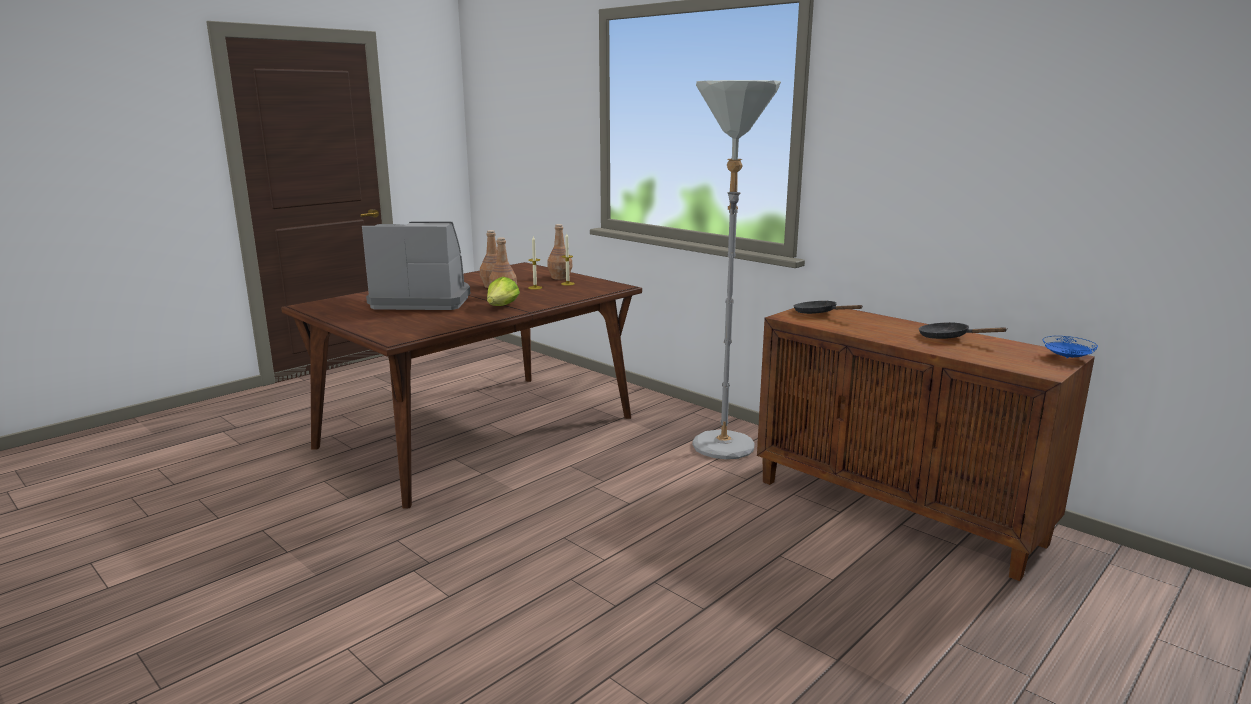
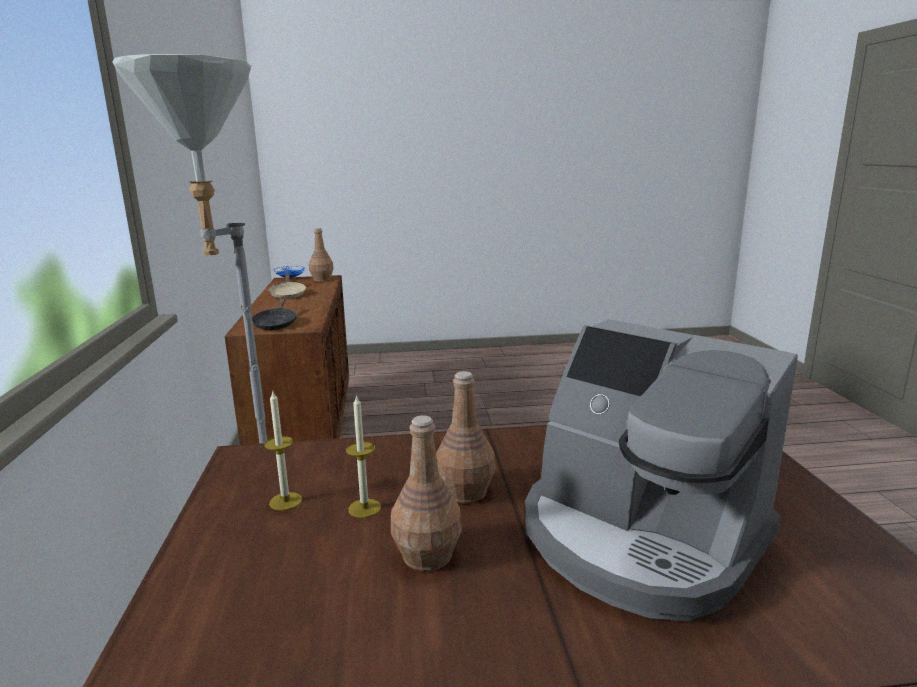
camera: 140 degrees left, 0 degrees up
(502, 307) = (509, 456): lettuce -> none
(560, 277) = (238, 542): brown bottle -> brown bottle (322, 279)
(948, 338) = (288, 294): black frying pan -> beige frying pan

